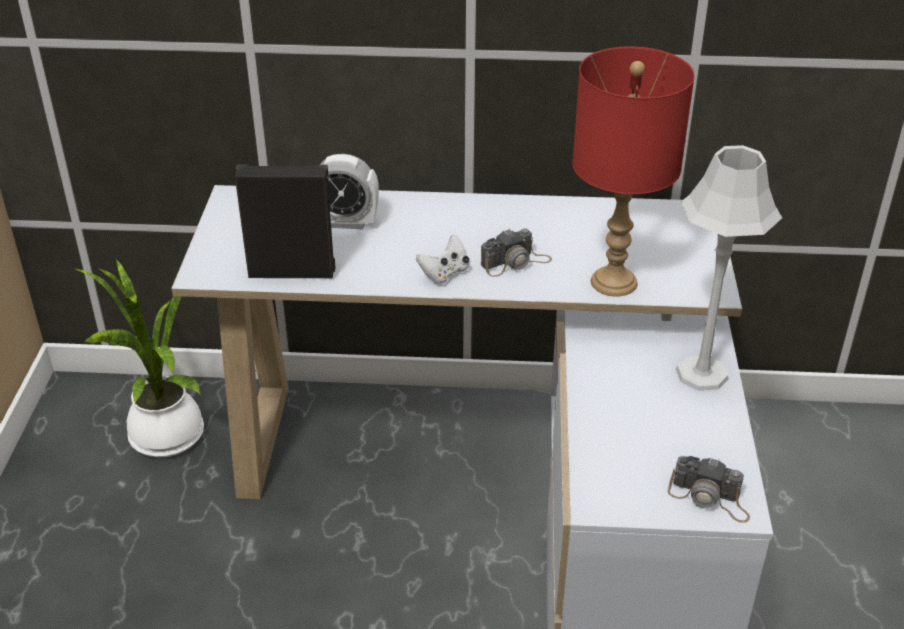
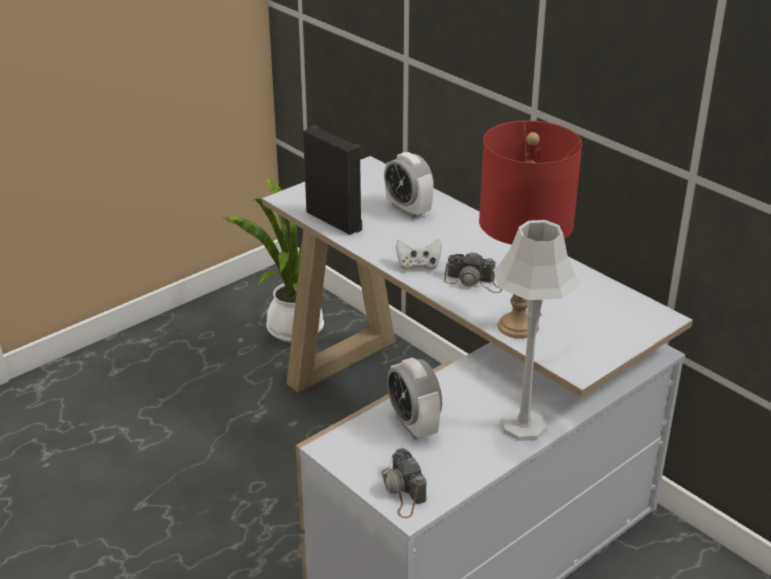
camera: 45 degrees right, 5 degrees down
(625, 432) = (413, 425): none -> alarm clock

